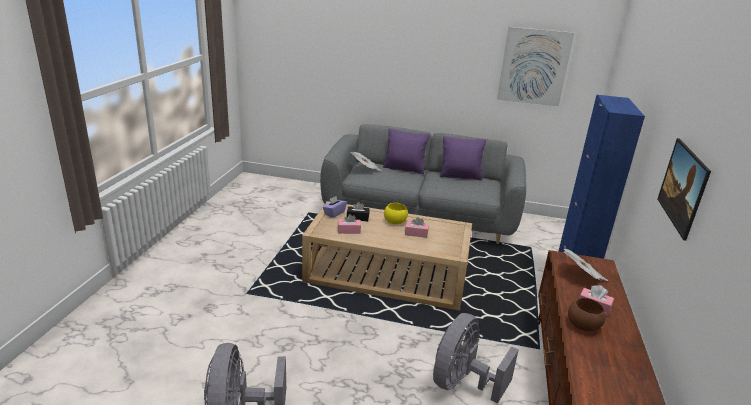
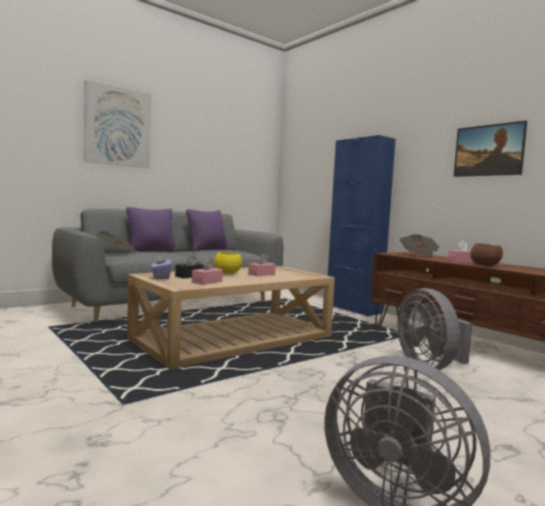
camera: 50 degrees left, 20 degrees down
(534, 67) = (232, 149): picture -> picture (118, 126)

